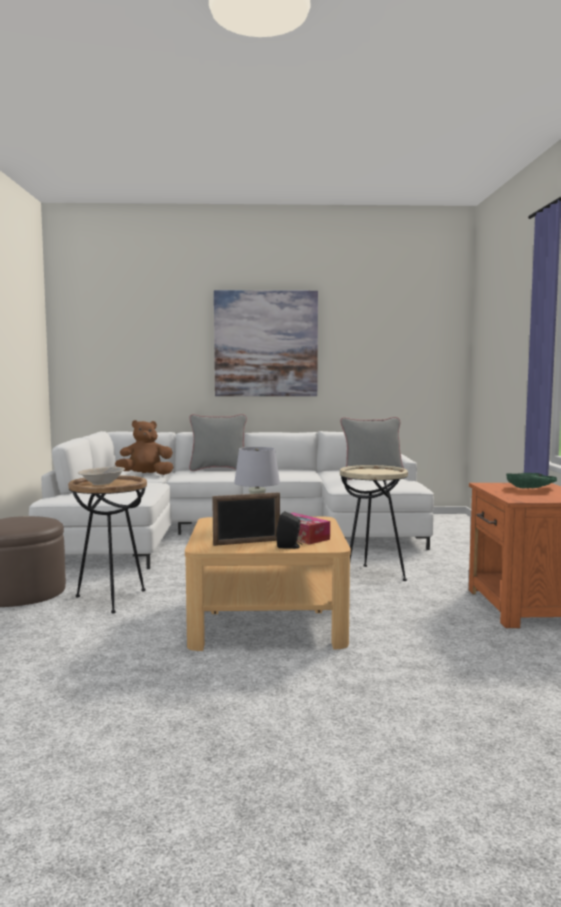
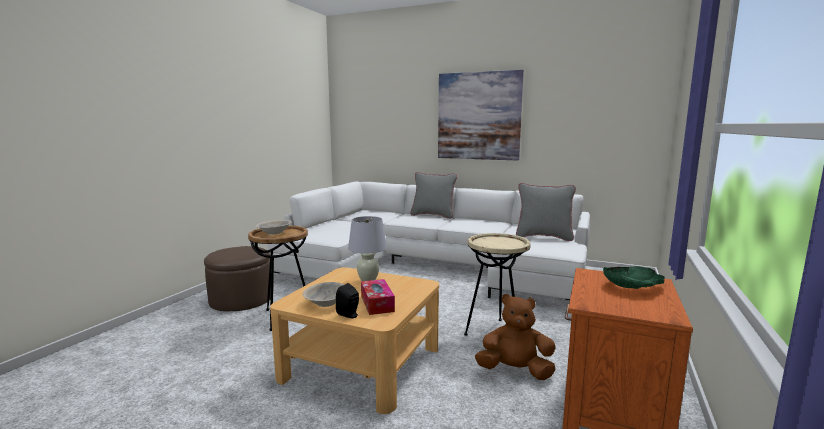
camera: 25 degrees right, 5 degrees up
(145, 475) = (375, 216): brown plush toy -> brown plush toy (515, 371)
(247, 542) = (326, 303): picture frame -> beige bowl

